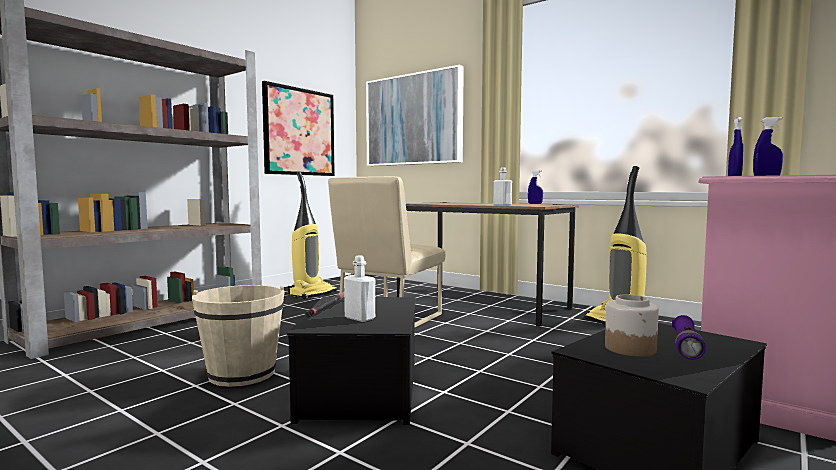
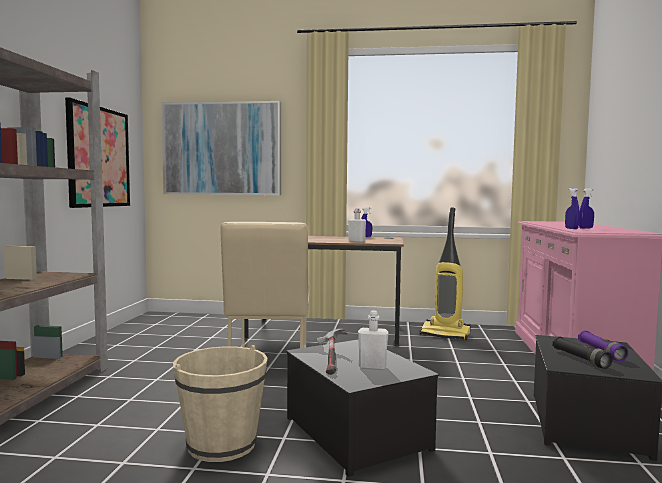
camera: 30 degrees left, 0 degrees up
(312, 293) = (138, 343): vacuum cleaner -> none
(630, 348) = (580, 359): jar -> black flashlight

